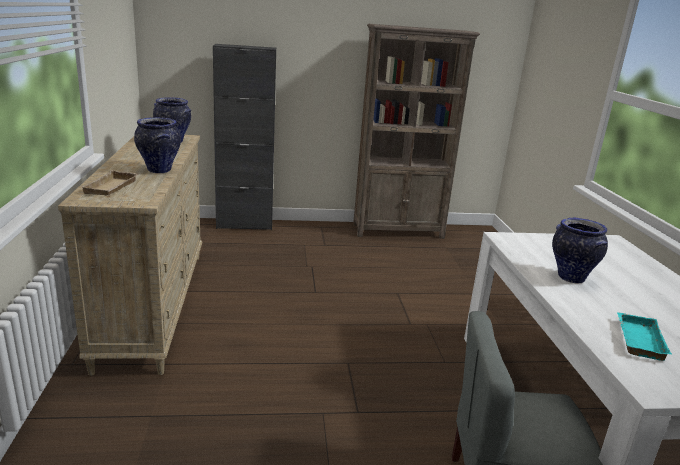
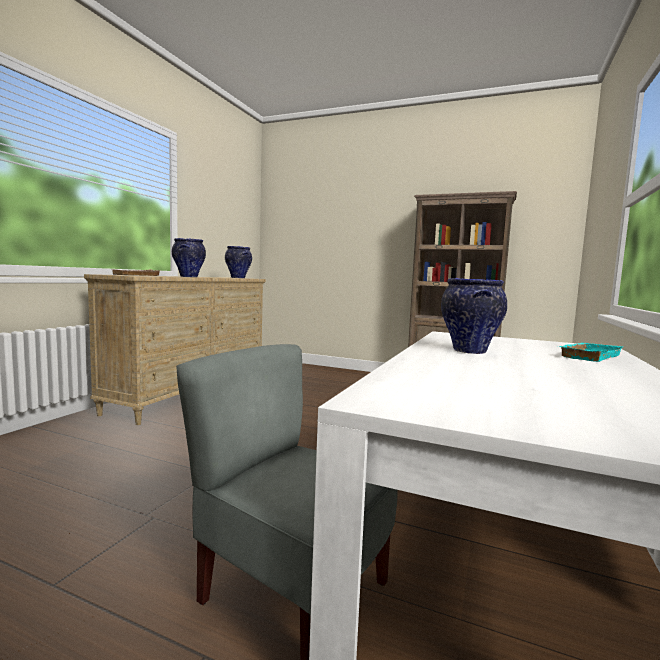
camera: 30 degrees right, 15 degrees down
(244, 225) = (318, 368): black cabinet -> none
(637, 339) = (455, 380): turquoise tray -> turquoise tray (587, 356)

